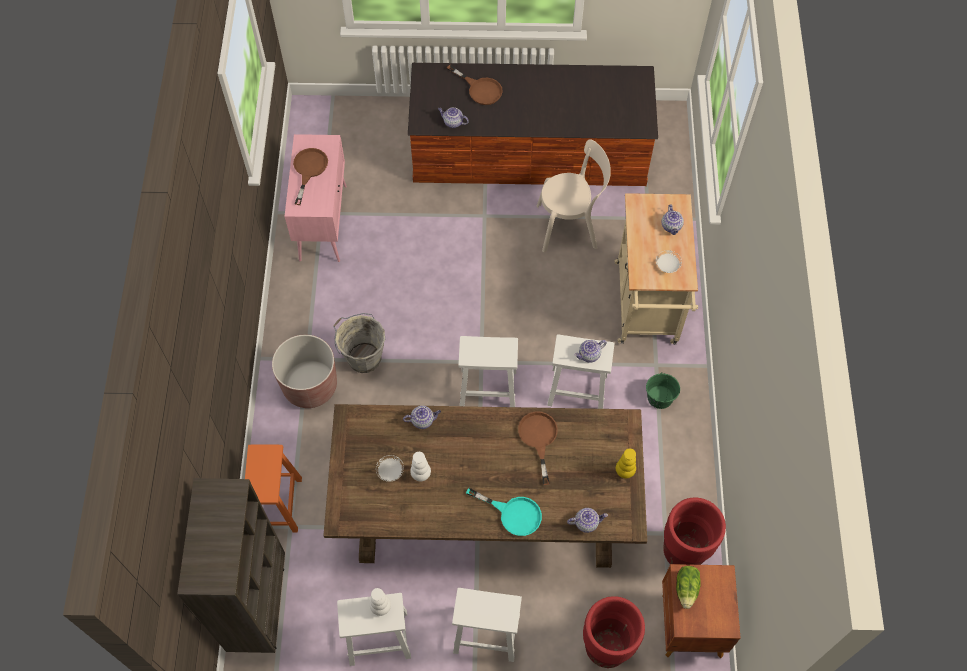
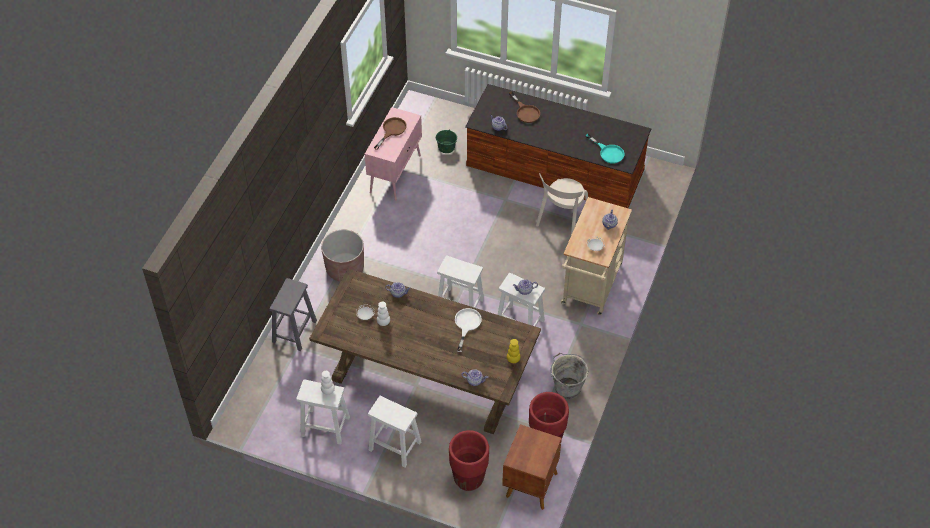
camera: 20 degrees right, 10 degrees down
(259, 607) = (259, 385): brown bookcase -> none
(276, 503) = (294, 330): orange stool -> grey stool
(363, 357) = (386, 262): grey bucket -> grey bucket (567, 388)
(513, 513) = (431, 361): turquoise frying pan -> turquoise frying pan (608, 152)
(538, 438) = (466, 325): brown frying pan -> white frying pan
(570, 226) = (561, 222): beige chair -> beige chair turned 105 degrees clockwise
(660, 397) = (574, 344): green bucket -> green bucket (446, 147)
(686, 589) = (524, 441): lettuce -> none

